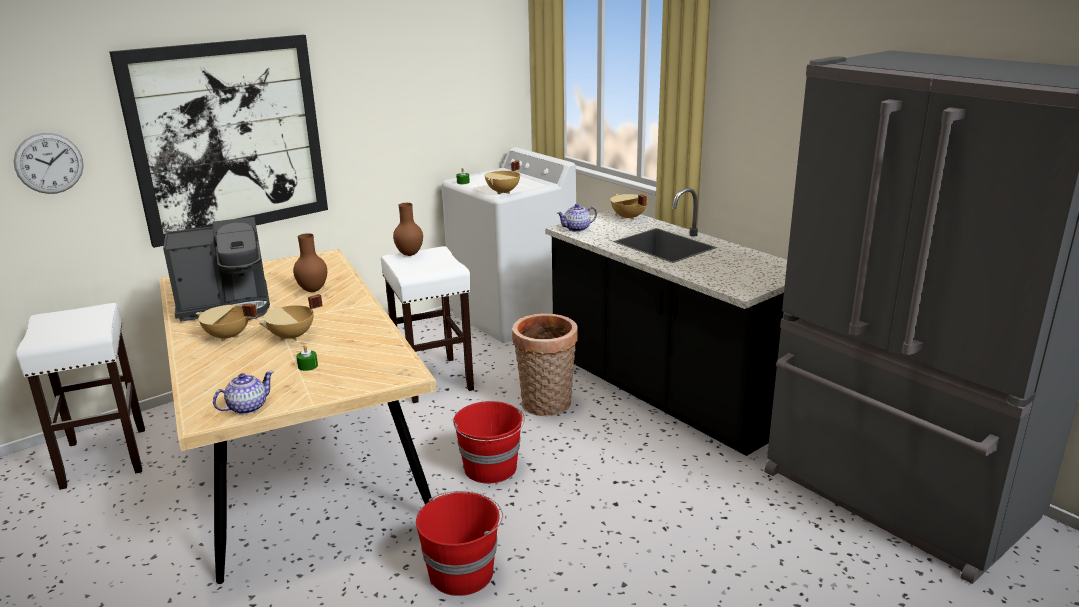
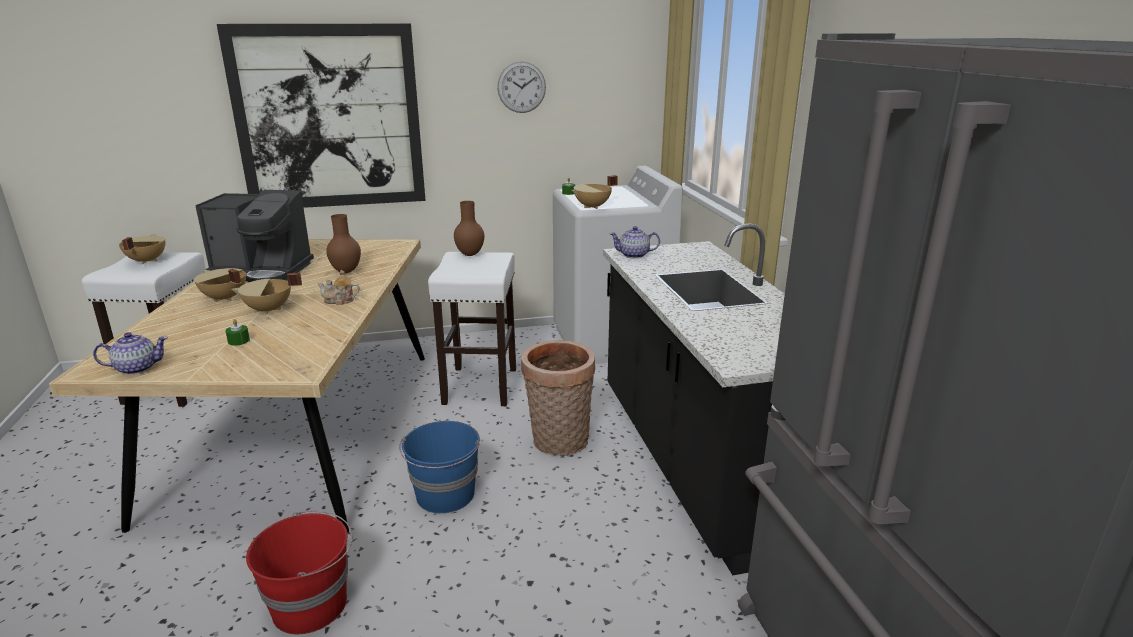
camera: 25 degrees right, 0 degrees up
(49, 163) = (162, 121): wall clock -> wall clock (521, 87)
(349, 315) = (340, 301): none -> teapot
(491, 468) = (445, 495): red bucket -> blue bucket
(628, 217) = (705, 253): beige cooking pot -> beige cooking pot (146, 261)

